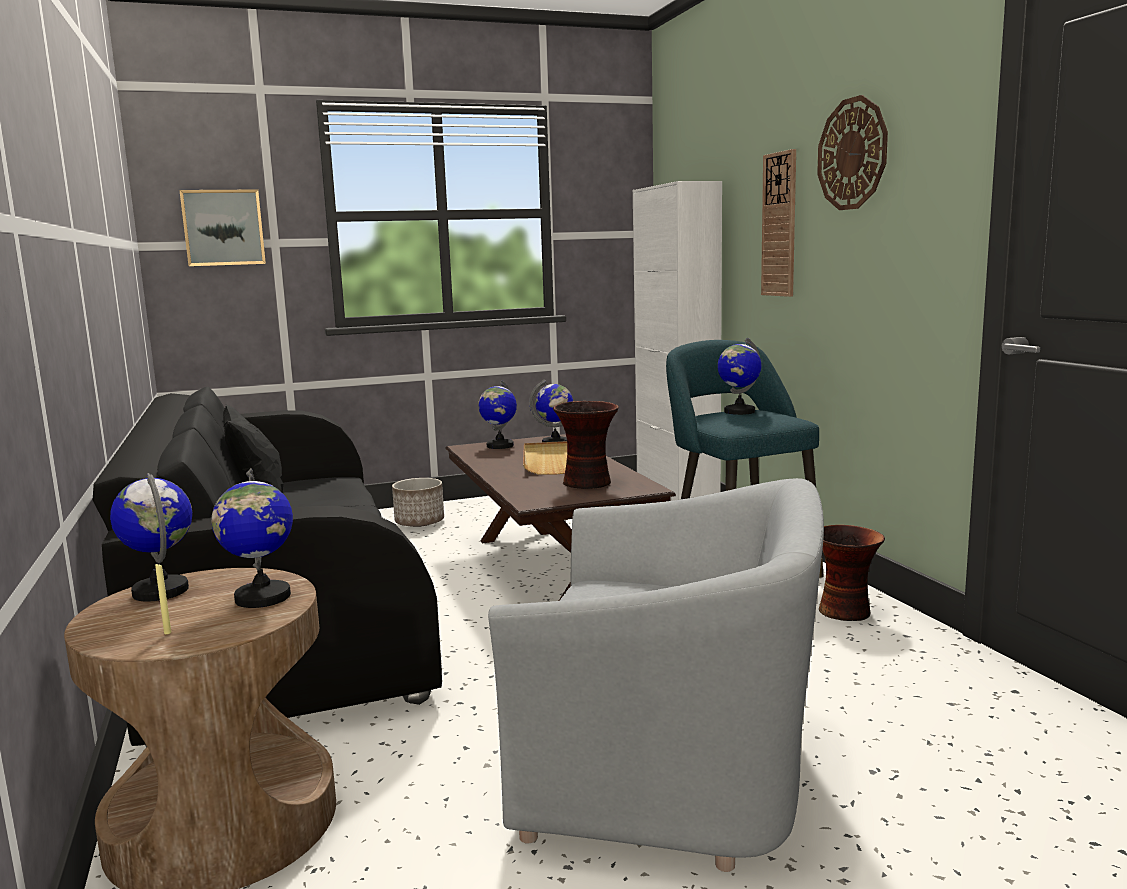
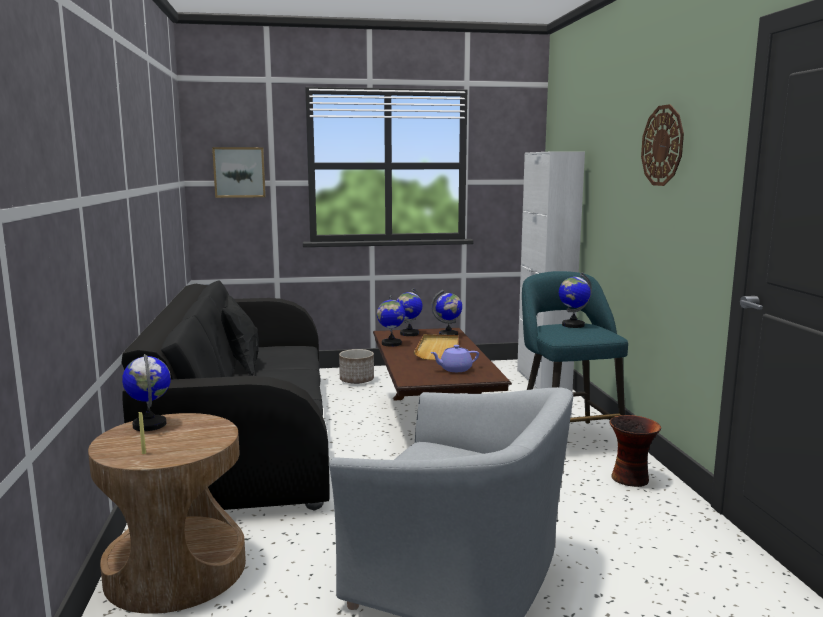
camera: 10 degrees right, 0 degrees up
(262, 597) = (205, 436): globe -> globe (391, 343)
(588, 483) = (455, 369): vase -> purple teapot
(779, 225) = (617, 189): wall clock -> none

